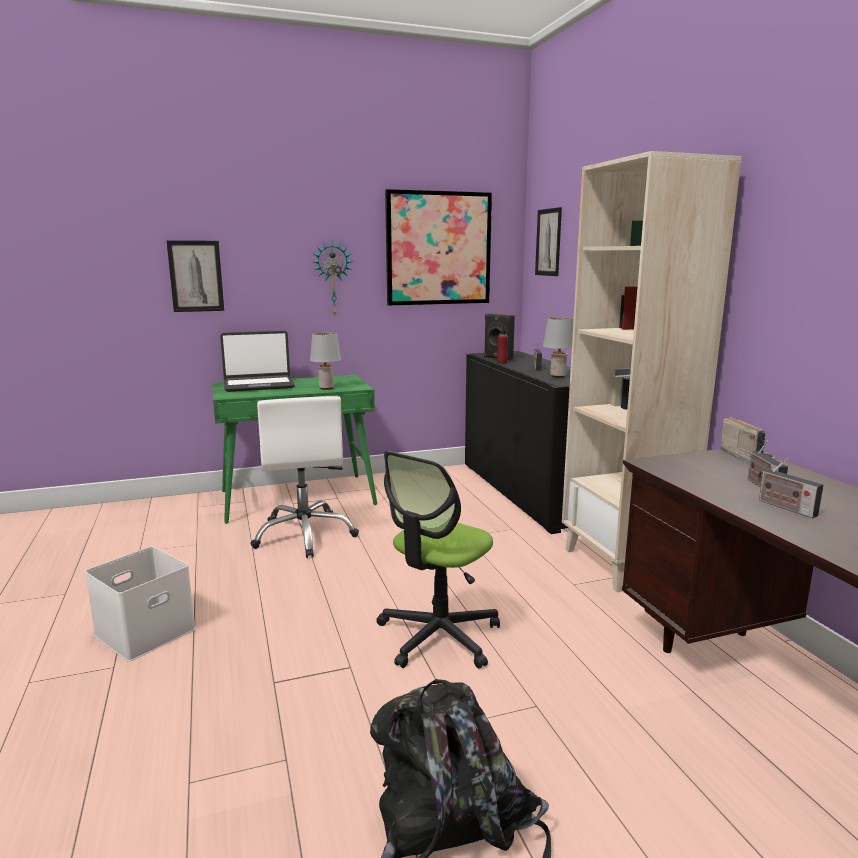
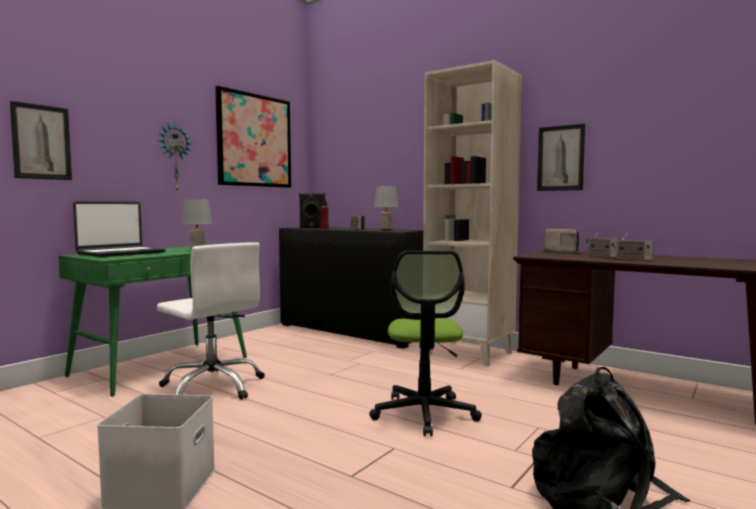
camera: 35 degrees left, 10 degrees down
(548, 242) = (339, 140): picture -> picture (560, 158)

